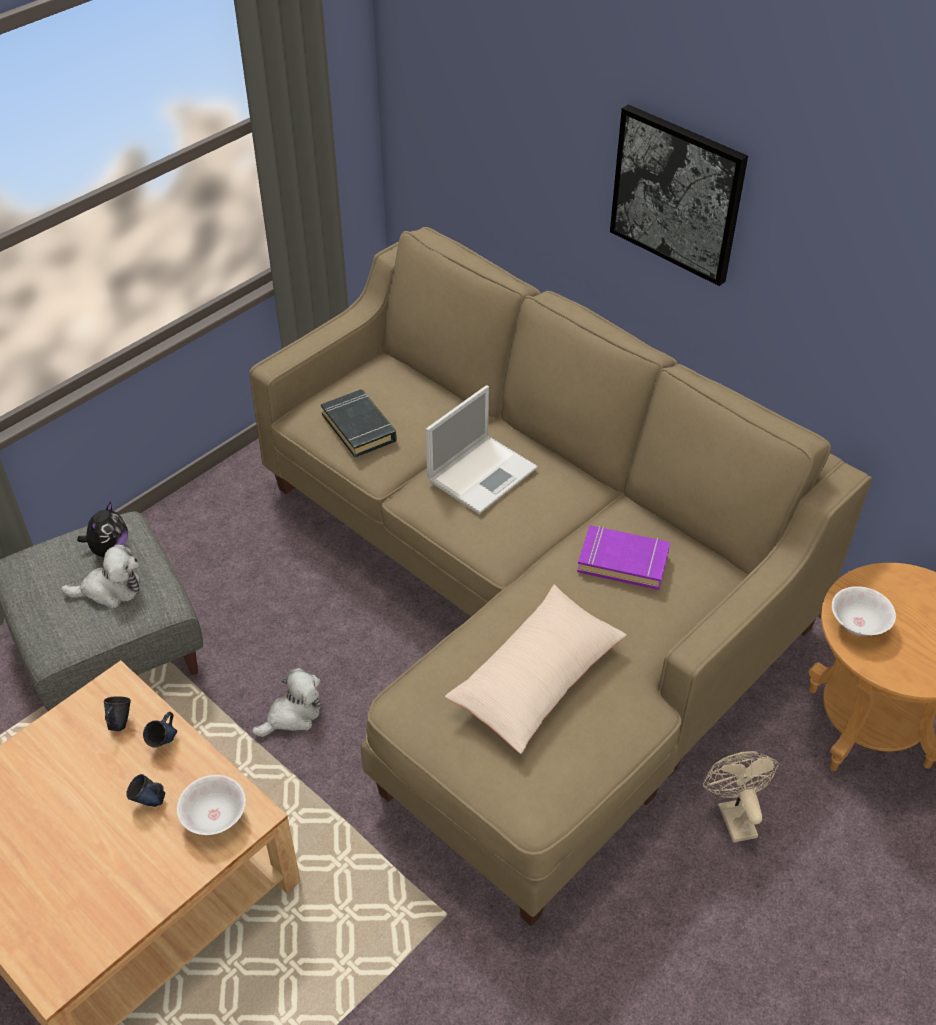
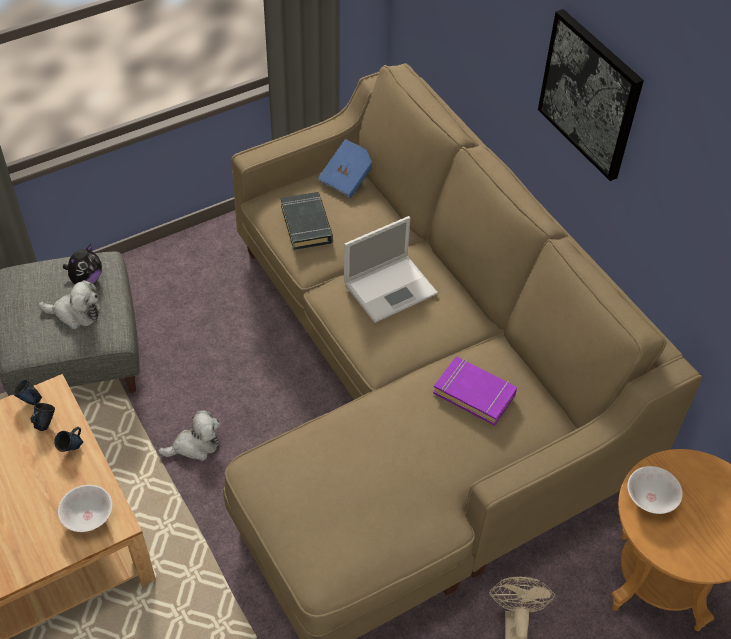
camera: 15 degrees right, 5 degrees up
(149, 802) = (45, 492): blue mug -> blue mug (30, 401)
(387, 370) = (348, 178): none -> blue book
(537, 678) = (365, 475): beige pillow -> none

